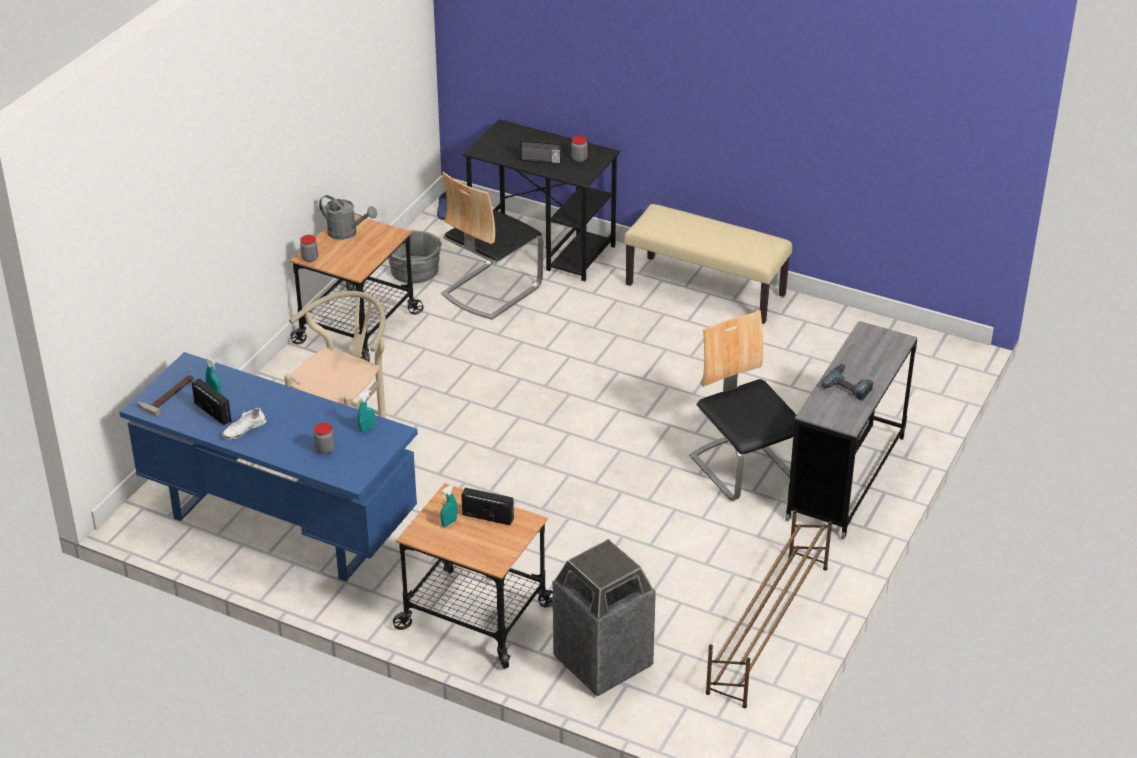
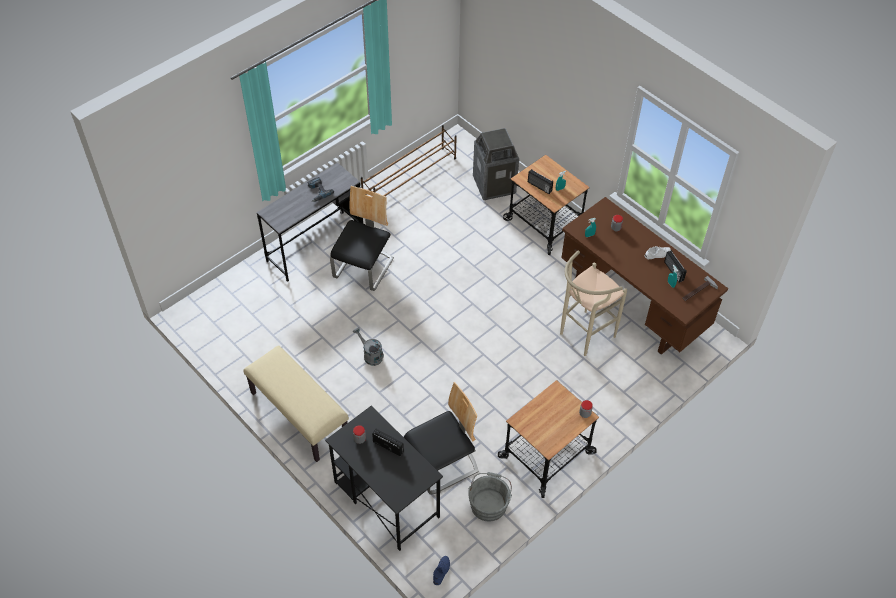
camera: 160 degrees left, 15 degrees up
(278, 527) = (632, 306): blue desk -> brown desk
(347, 233) = (552, 433): grey watering can -> grey watering can (370, 355)
(744, 467) = (364, 268): chair -> chair turned 150 degrees counterclockwise

